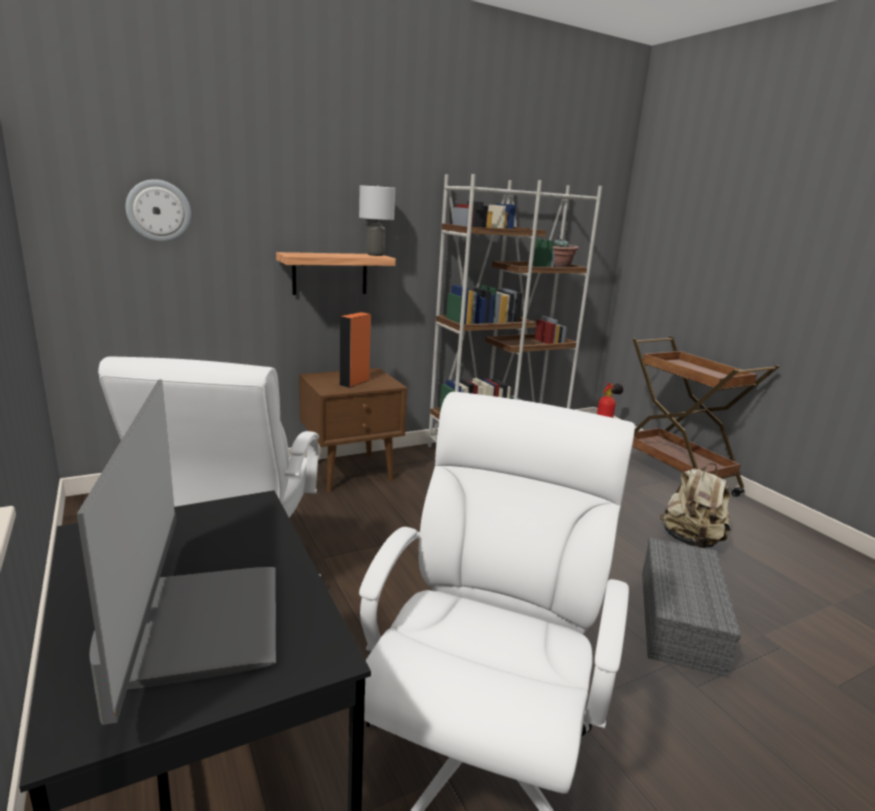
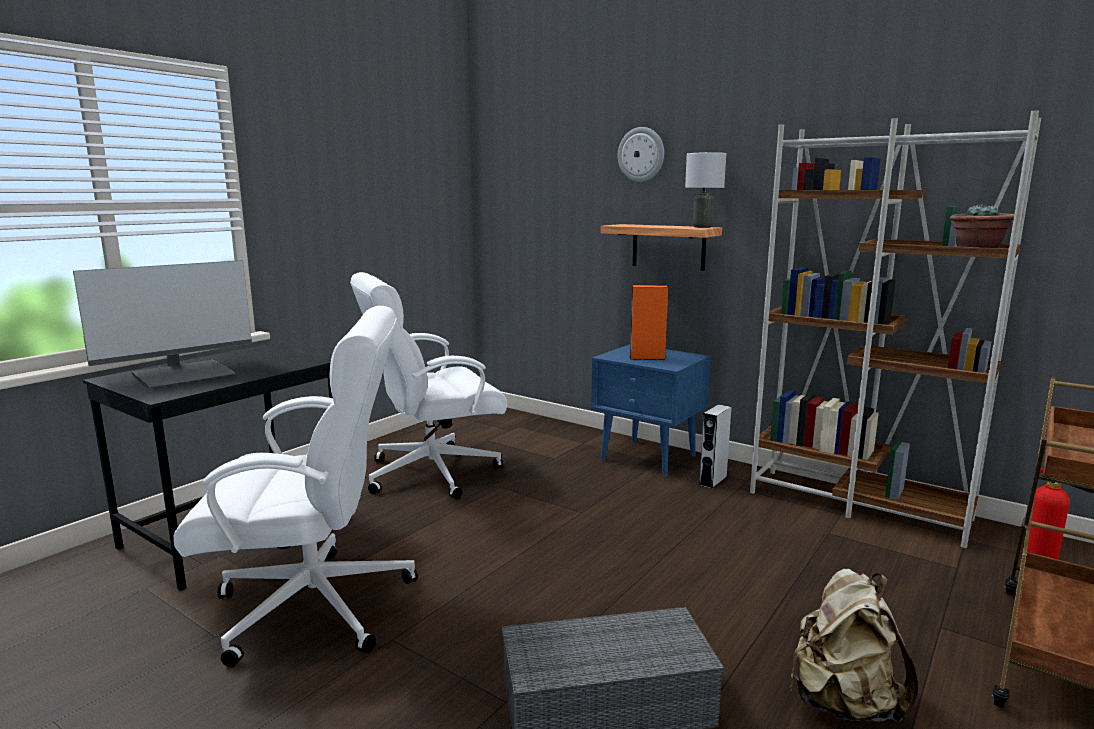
camera: 65 degrees right, 5 degrees down
(159, 211) = (542, 191): wall clock -> wall clock (641, 154)
(352, 472) = (649, 458): brown nightstand -> blue nightstand
(419, 468) = (713, 480): none -> grey speaker

